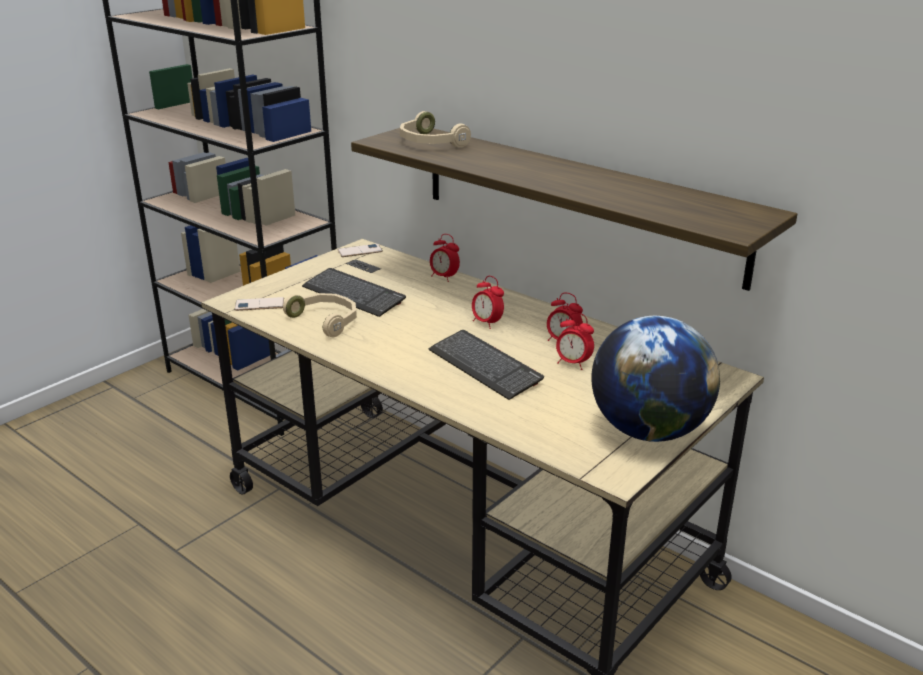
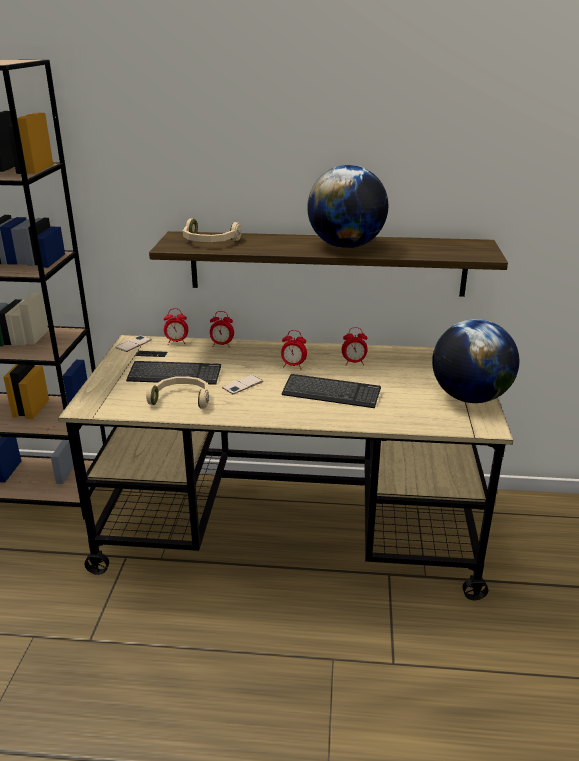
camera: 35 degrees left, 0 degrees up
(259, 304) = (112, 404): phone -> phone (242, 385)
(570, 179) = (346, 246): none -> globe
(573, 363) = (378, 374): alarm clock -> alarm clock (176, 342)

